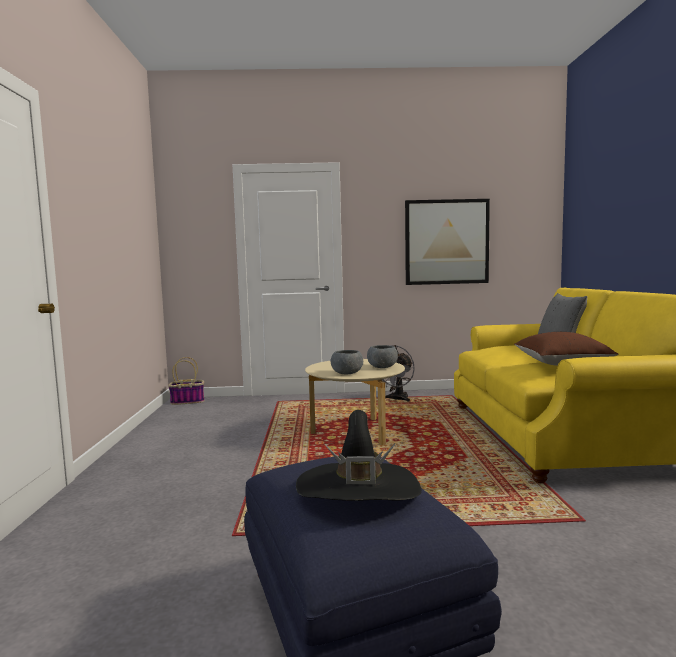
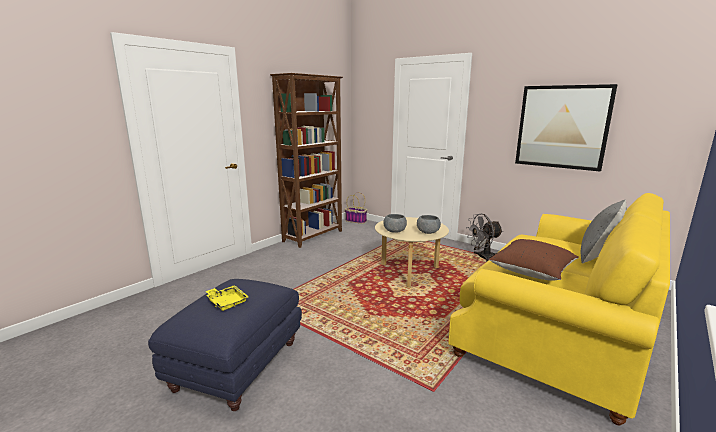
camera: 40 degrees right, 10 degrees up
(154, 431) = (314, 236): none -> brown bookcase
(358, 489) = (227, 302): black hat -> yellow tray

